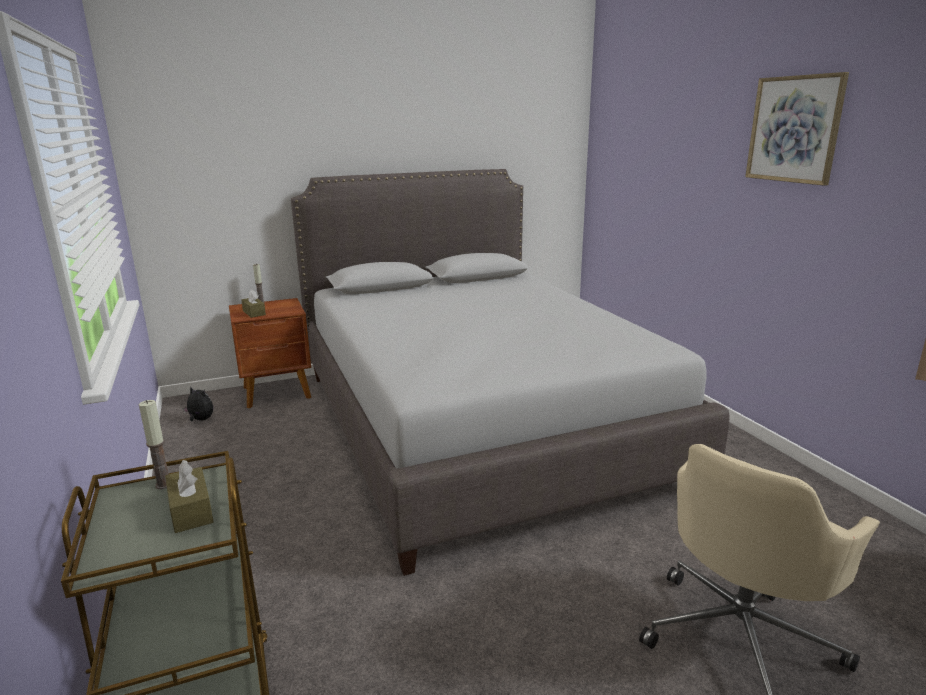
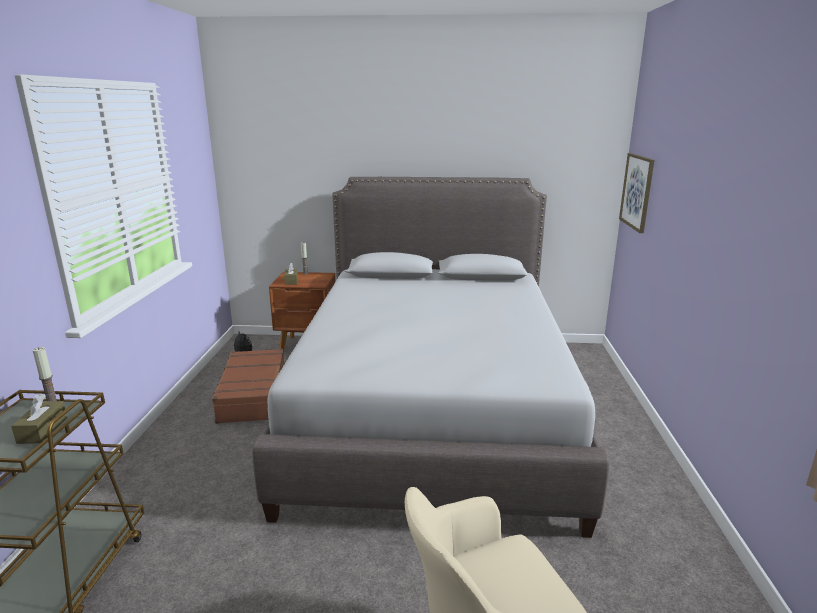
camera: 25 degrees right, 0 degrees up
(258, 456) = (254, 395): none -> brown suitcase
(794, 129) = (761, 168): picture -> picture (637, 191)

